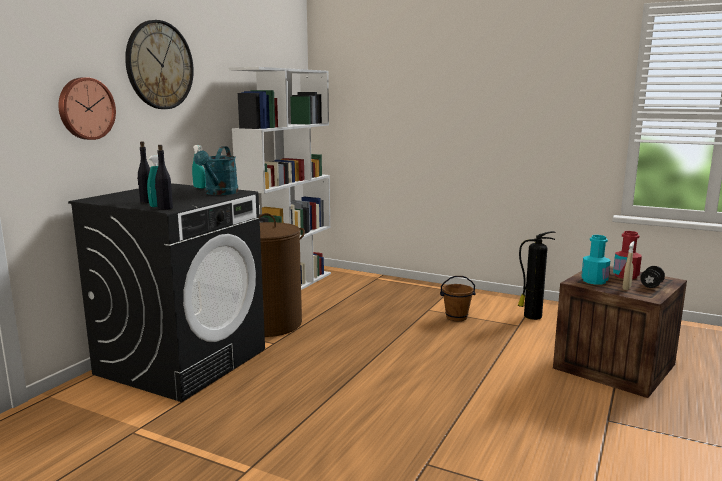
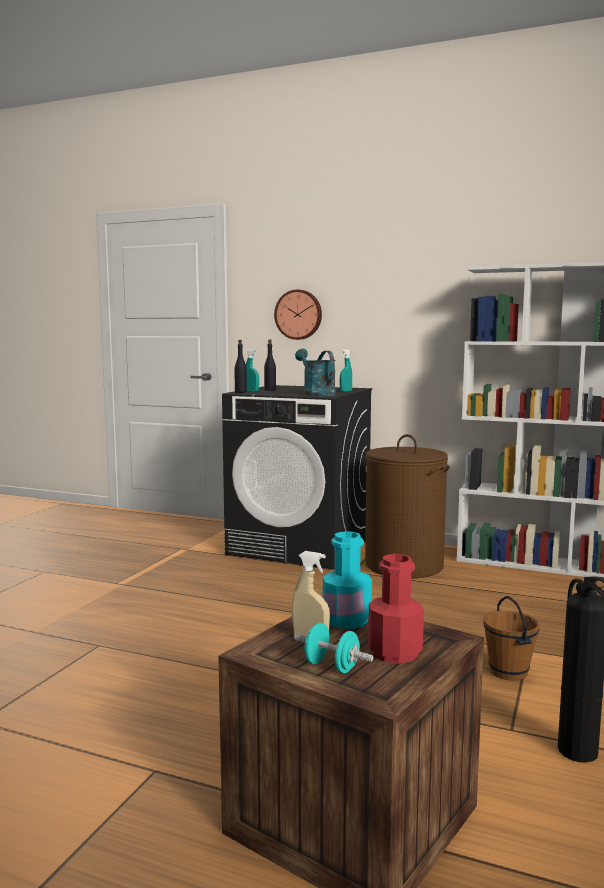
camera: 85 degrees right, 5 degrees down
(159, 65) = (380, 274): wall clock -> none
(219, 193) = (316, 394): turquoise watering can -> turquoise watering can turned 60 degrees clockwise
(651, 285) = (331, 667): black dumbbell -> turquoise dumbbell

